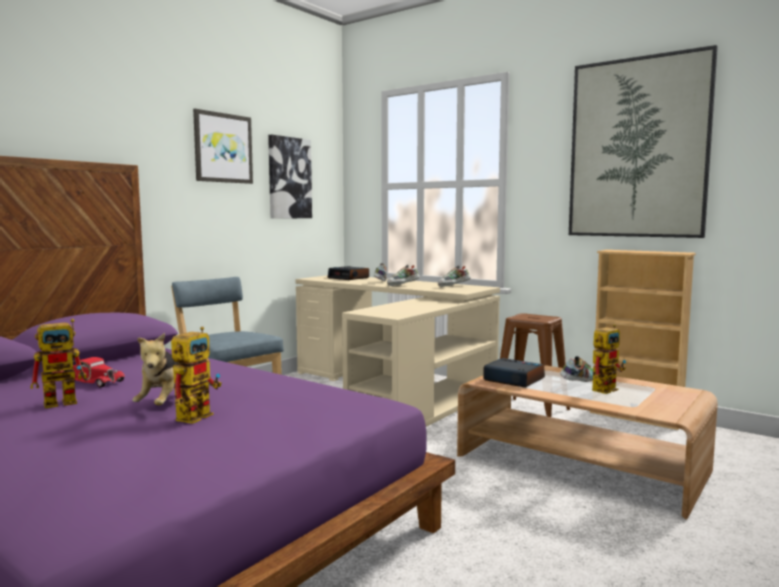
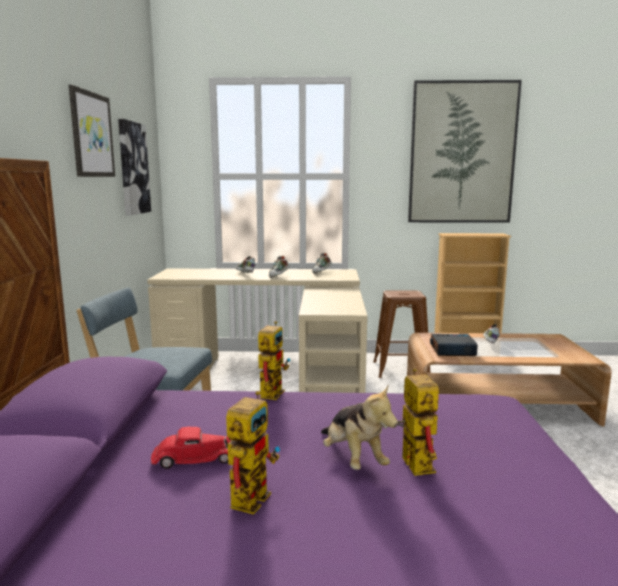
camera: 35 degrees left, 5 degrees up
(349, 278) = (198, 272): alarm clock -> none
(605, 388) = (515, 345): toy robot -> toy robot (271, 391)

